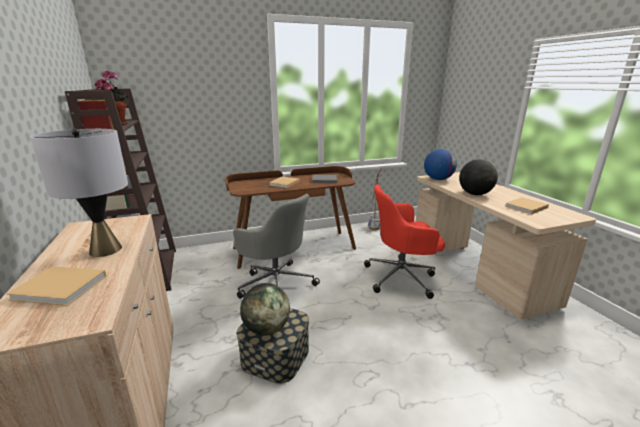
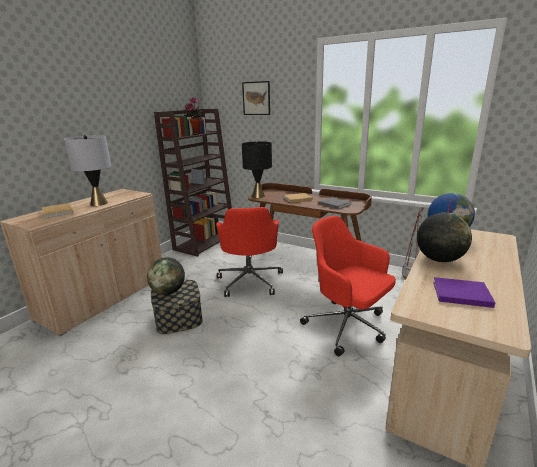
camera: 50 degrees right, 0 degrees up
(191, 75) = (256, 98): none -> picture
(241, 190) = (258, 196): none -> black table lamp
(276, 284) = (250, 280): grey office chair -> red office chair
(525, 207) = (459, 293): beige book -> purple book

